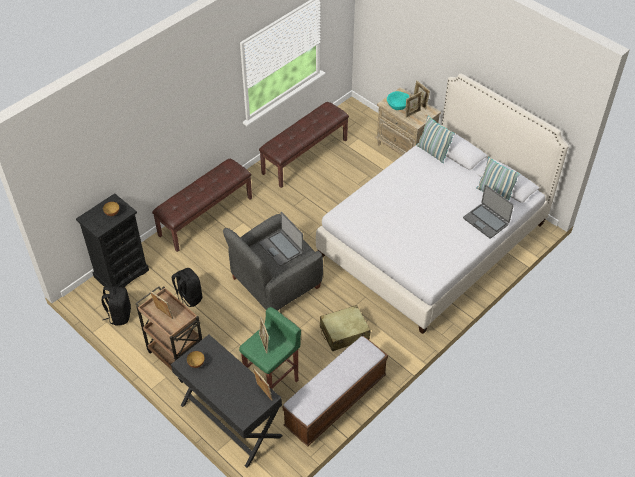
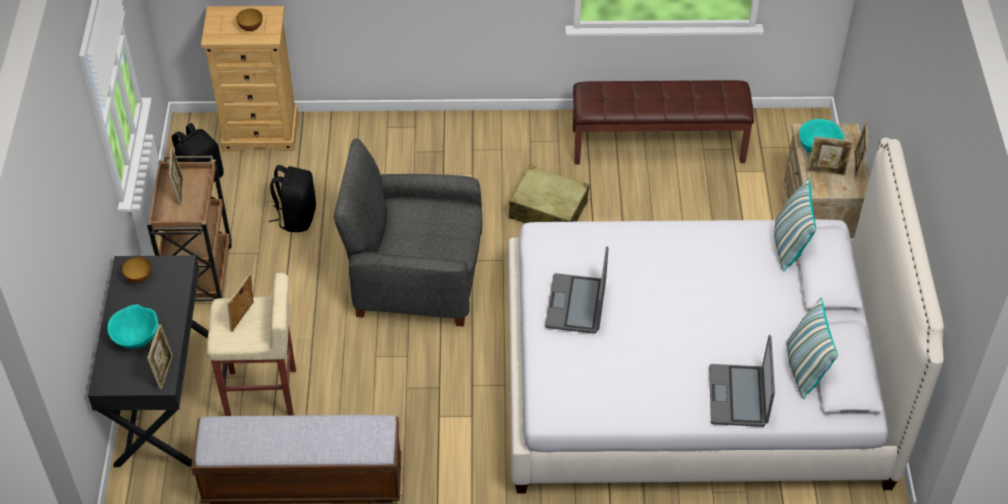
camera: 45 degrees right, 0 degrees up
(121, 273) = (261, 132): black dresser -> beige dresser
(205, 216) = (437, 133): brown bench -> none
(230, 389) = (136, 337): none -> turquoise bowl
(273, 382) = (263, 395): green stool -> beige stool
(281, 248) = (431, 226): laptop -> laptop (576, 304)
(344, 333) = (420, 407): beige suitcase -> beige suitcase (548, 210)

